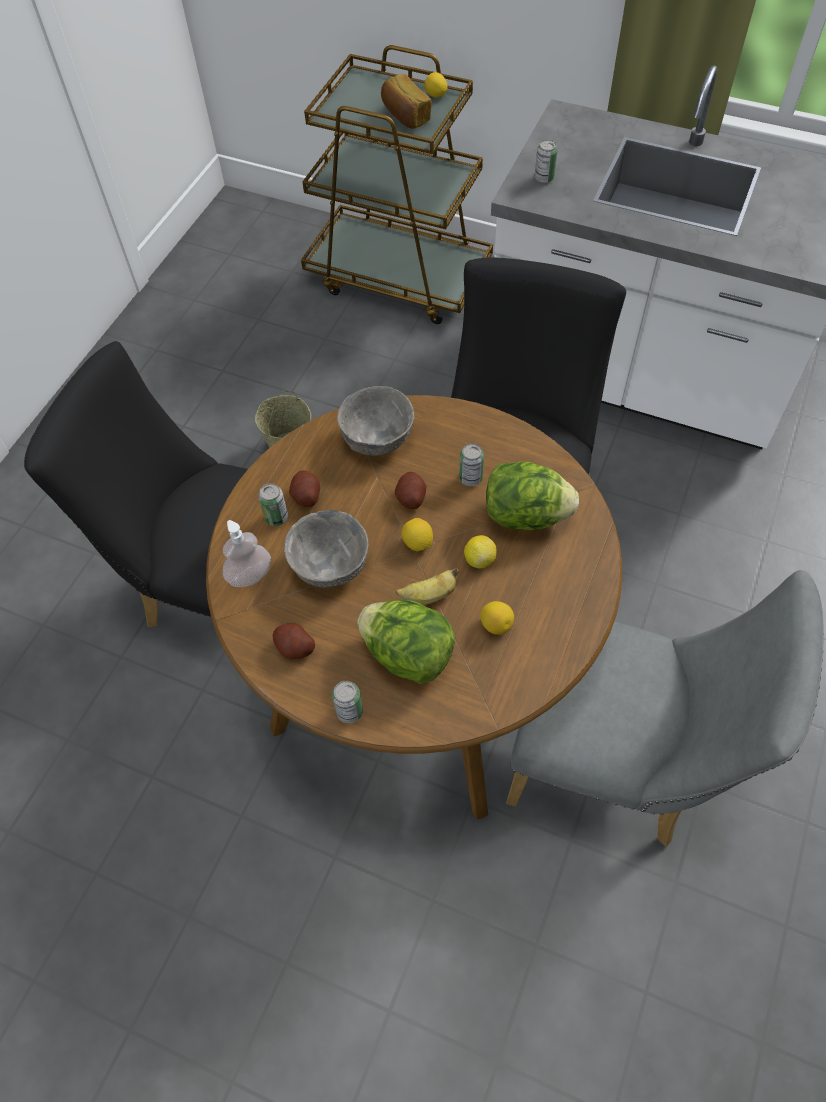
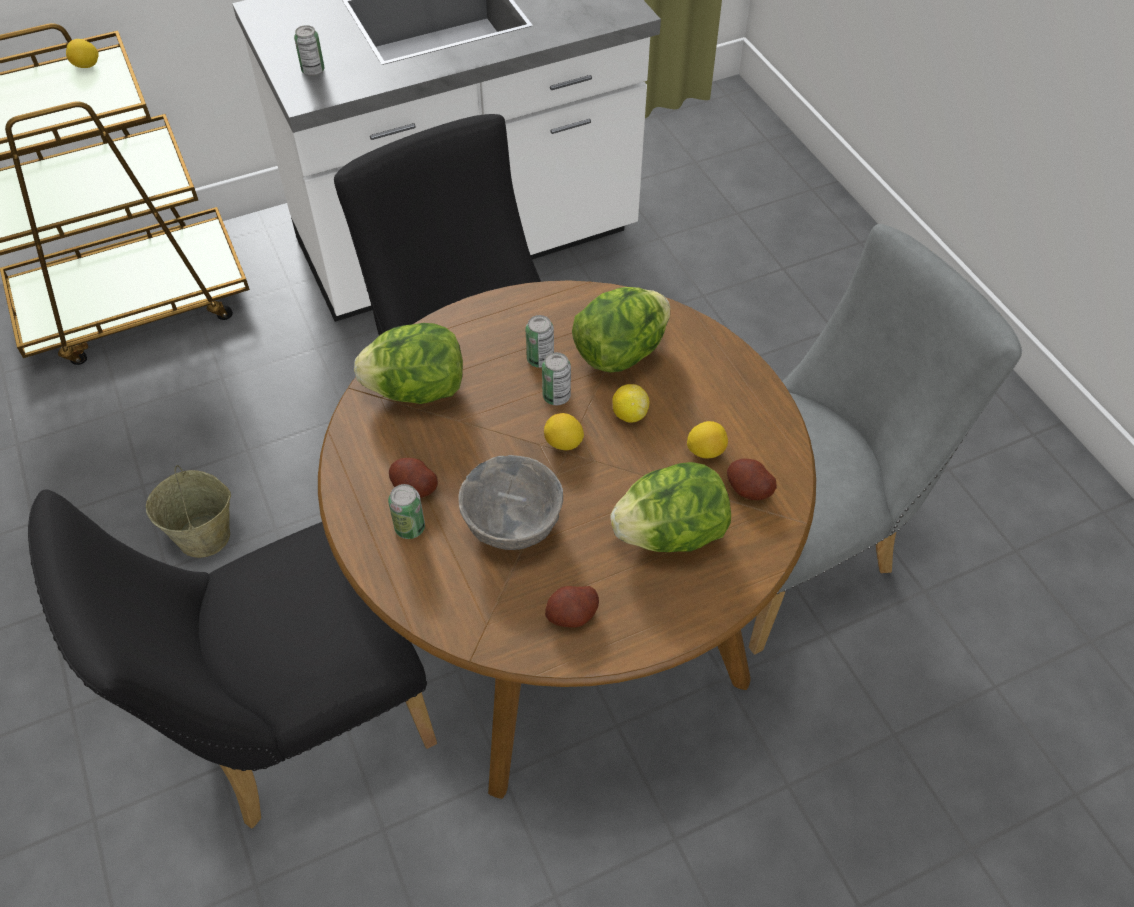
camera: 50 degrees left, 5 degrees down
(250, 575) = (451, 595): soap dispenser -> none
(349, 711) = (684, 619): can -> can (556, 396)
(378, 439) = (417, 390): grey bowl -> lettuce
(405, 116) = (76, 100): bread -> none
(411, 498) = (510, 413): potato -> potato (748, 489)
(428, 596) = (627, 476): banana -> none

